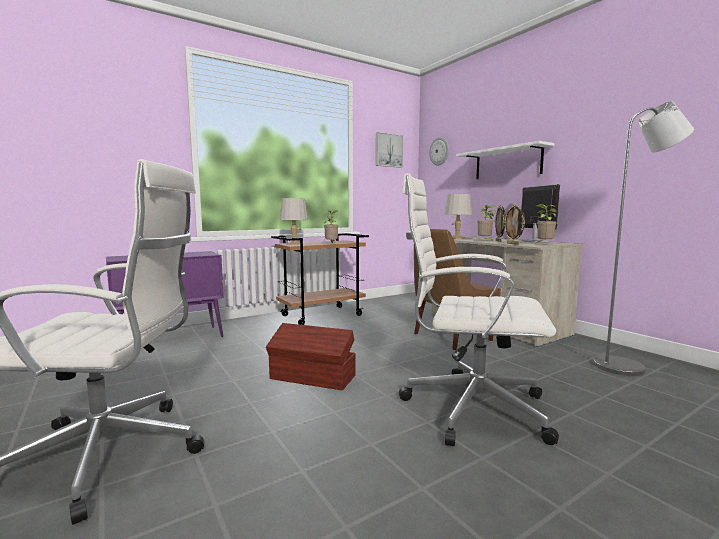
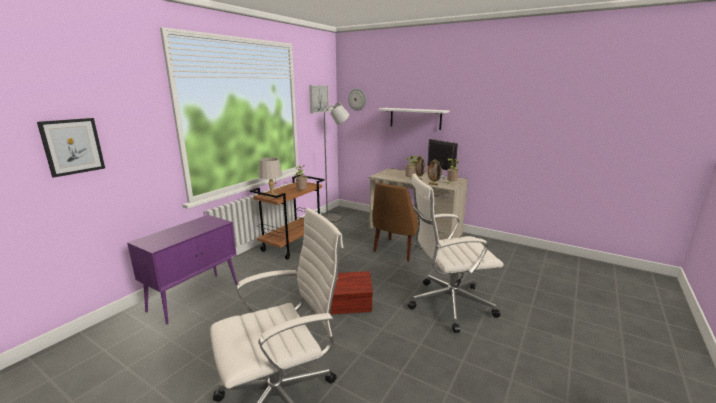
camera: 25 degrees left, 10 degrees up
(72, 149) = (72, 146): none -> picture
(457, 238) = (385, 174): grey table lamp -> none
(627, 366) = (499, 254): grey floor lamp -> grey floor lamp (336, 218)

